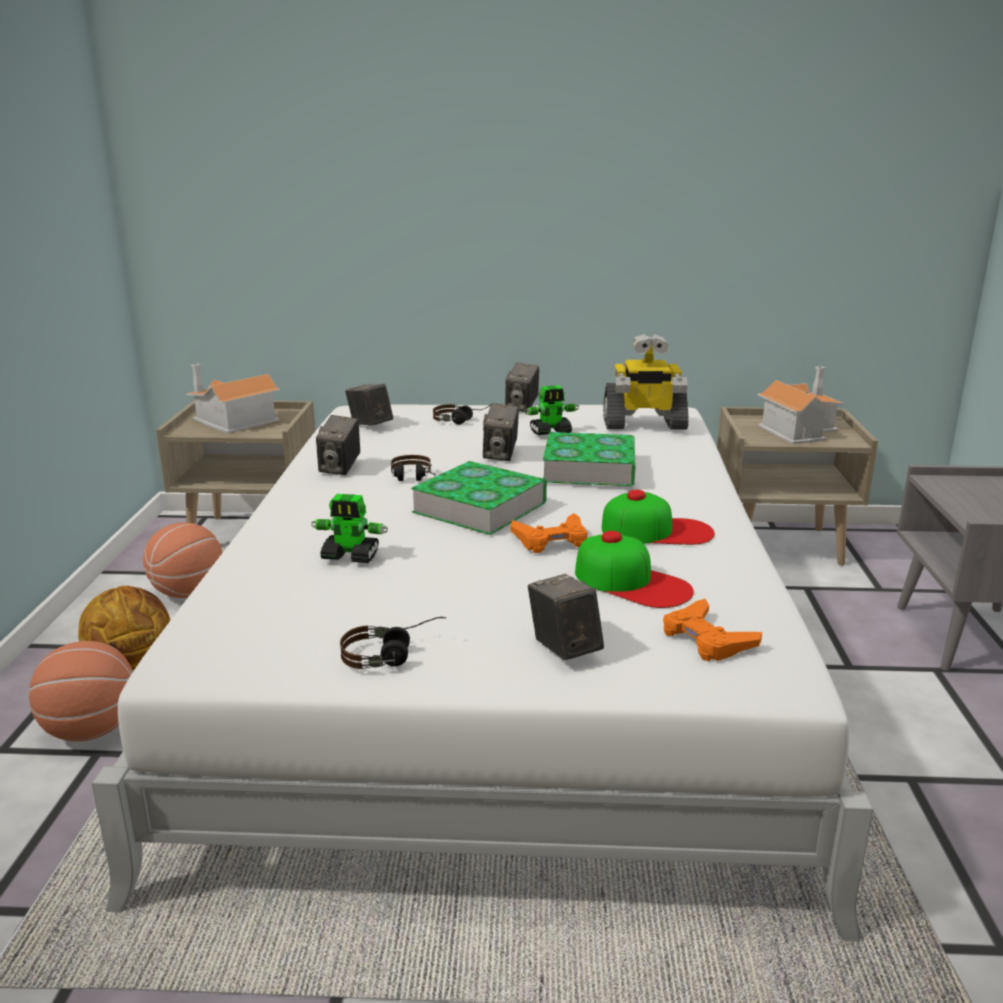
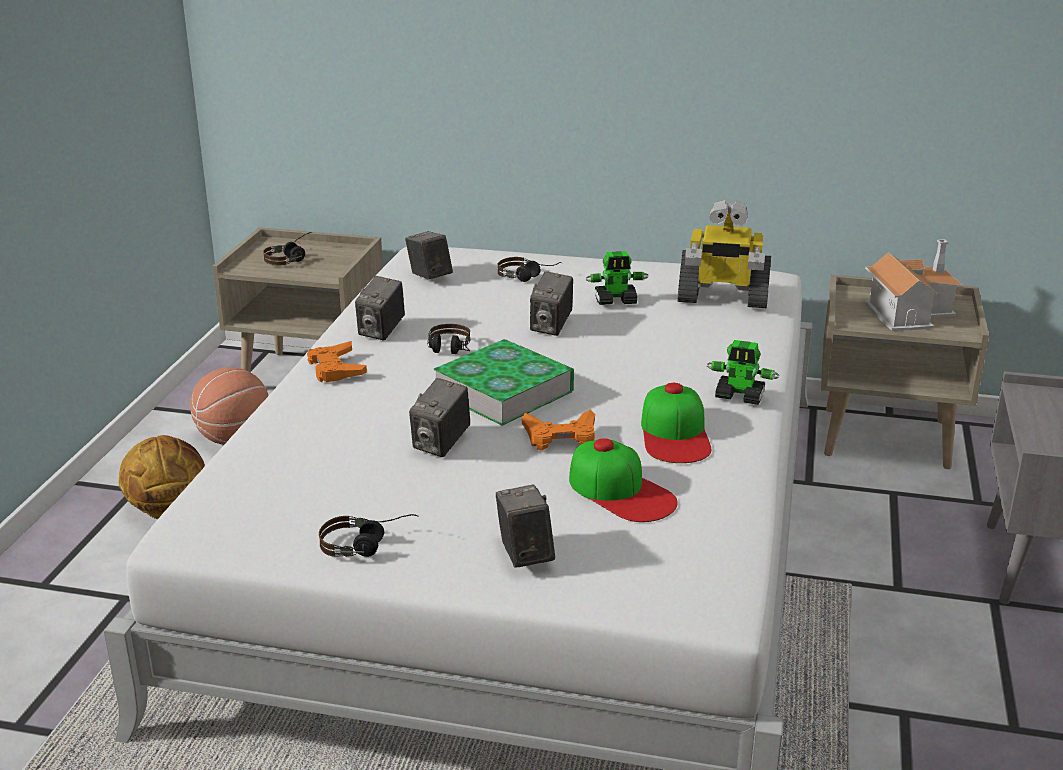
camera: 10 degrees right, 5 degrees up
(90, 730) = (122, 575): basketball -> none
(232, 421) = (292, 258): toy house -> headphones
(351, 556) = (360, 438): toy robot -> toy robot (740, 397)
(522, 407) = (599, 264): camera -> camera (441, 444)
(589, 469) = (637, 352): book -> none
(657, 530) = (675, 434): cap -> cap turned 75 degrees clockwise
(706, 639) = (664, 558): orange game controller -> orange game controller (336, 368)

